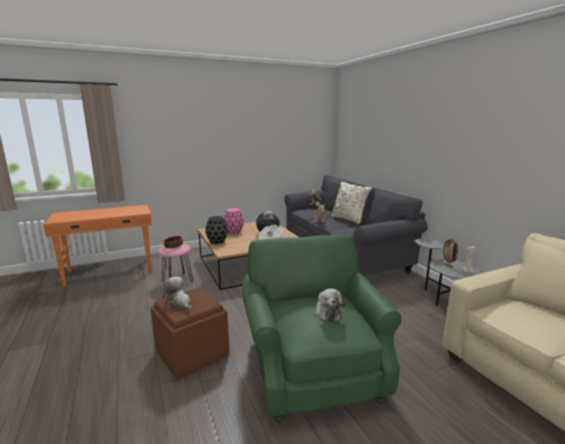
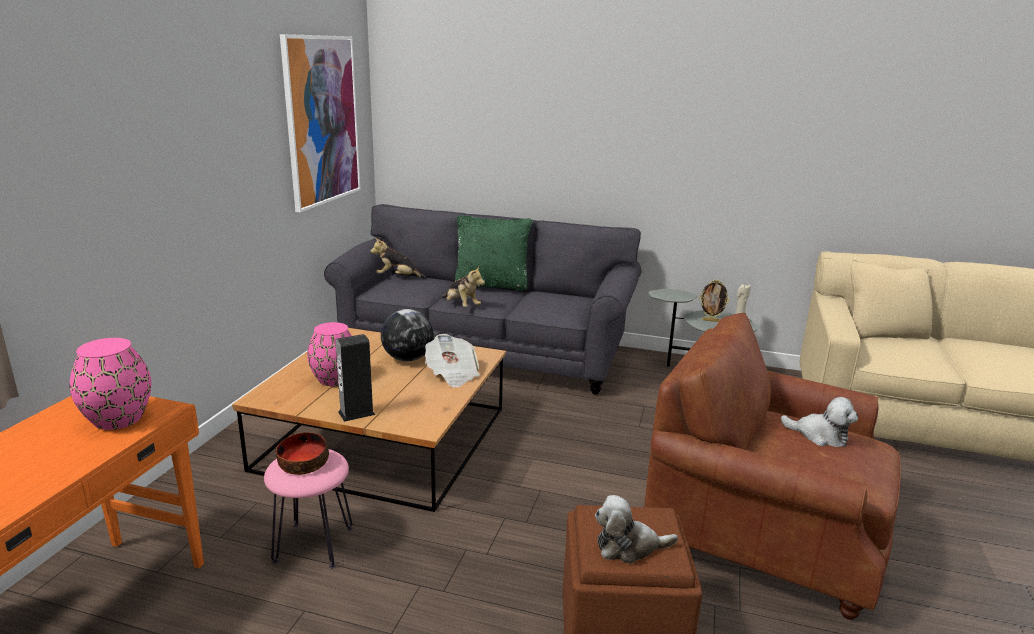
camera: 50 degrees left, 5 degrees up
(132, 211) = (118, 418): none -> pink vase
(217, 242) = (356, 413): black vase -> speaker
(294, 134) = (322, 120): none -> picture
(312, 368) = (762, 535): green armchair -> brown armchair
(349, 220) = (492, 287): beige pillow -> green pillow

